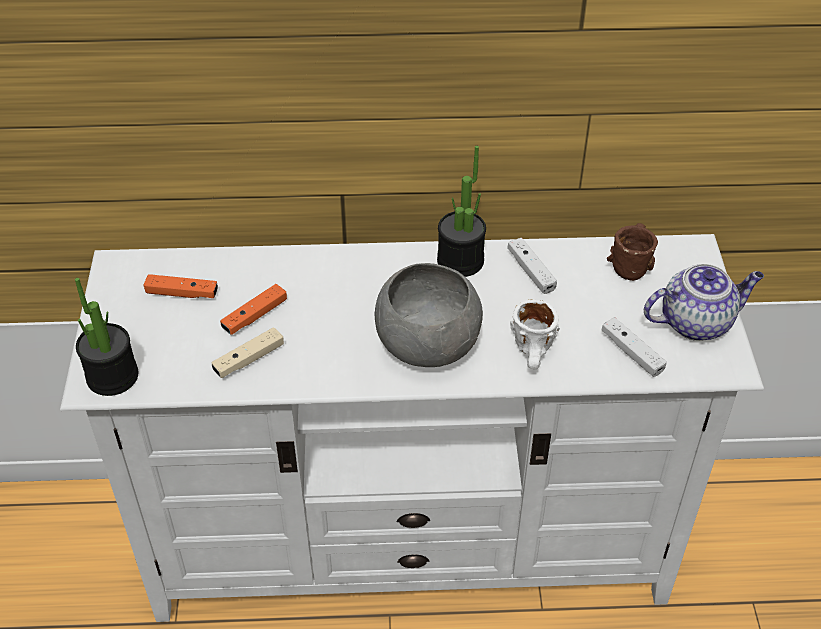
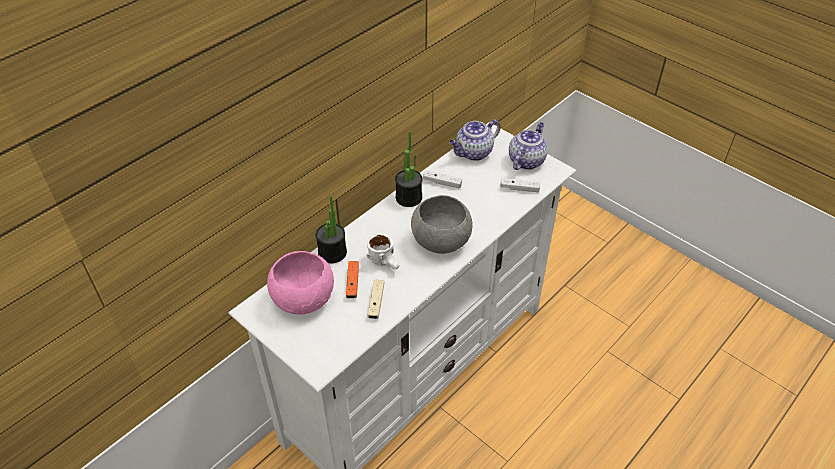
camera: 45 degrees left, 0 degrees up
(112, 376) = (324, 357): potted plant -> potted plant (332, 253)
(182, 293) = (304, 298): orange game controller -> pink bowl
(535, 354) = (486, 214): white mug -> white mug (386, 262)
(629, 261) = (473, 153): brown mug -> teapot

